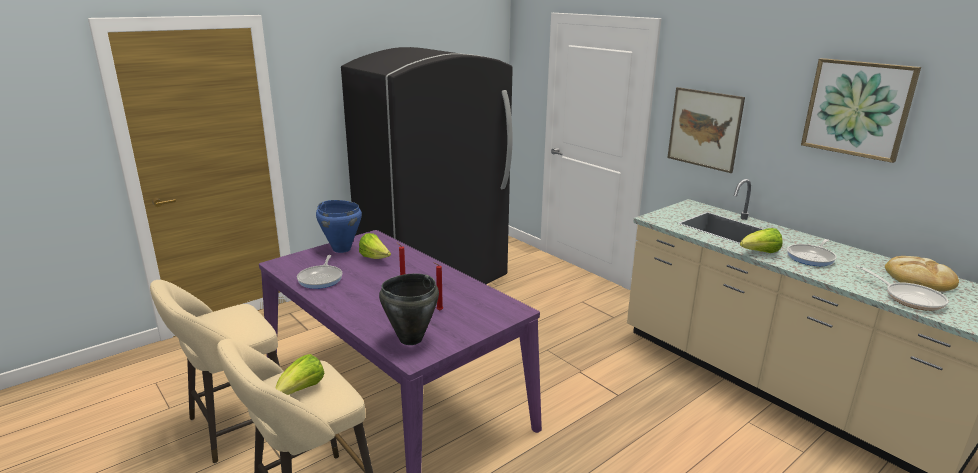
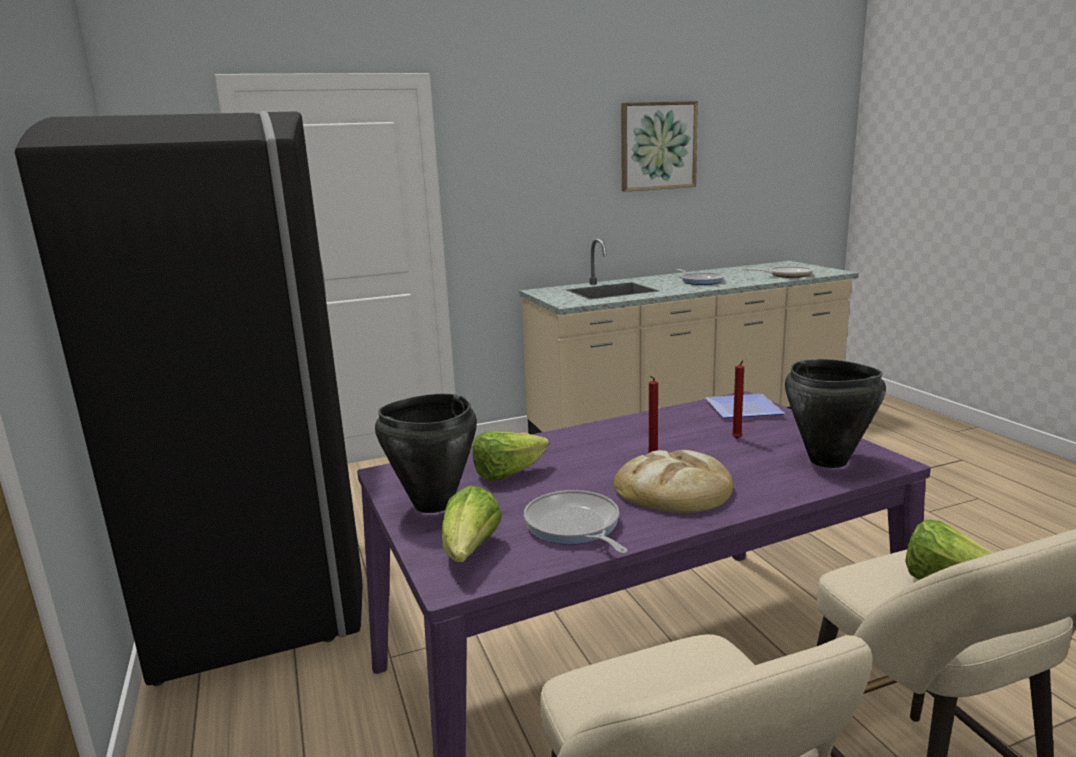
camera: 70 degrees left, 5 degrees down
(321, 278) = (574, 526): frying pan -> frying pan turned 135 degrees counterclockwise
(341, 249) = (432, 504): blue cooking pot -> black cooking pot
(498, 311) = (744, 409): none -> plate
(704, 129) = (518, 202): picture -> none
(760, 253) = (685, 289): lettuce -> lettuce (470, 552)
(919, 278) = (749, 270): bread -> bread (674, 489)

